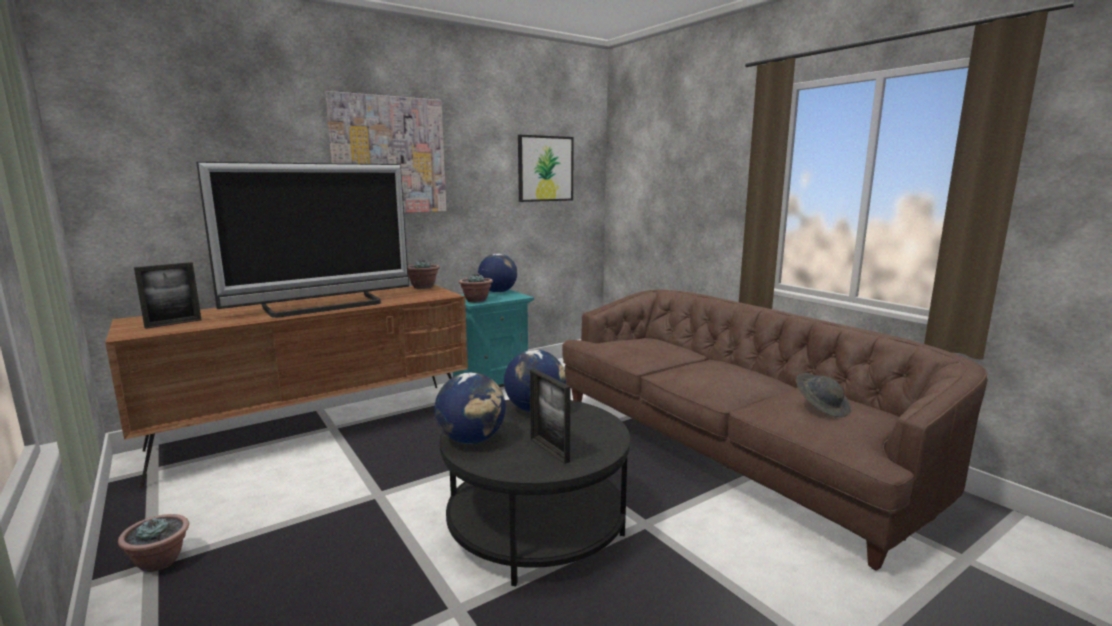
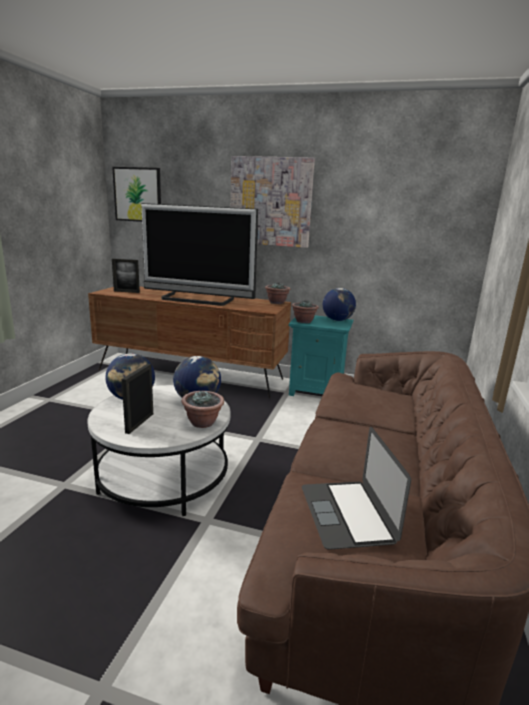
camera: 50 degrees right, 5 degrees up
(160, 561) = (52, 400): potted plant -> potted plant (203, 422)
(536, 524) = (163, 477): black coffee table -> white coffee table
(545, 168) = (413, 218): picture -> picture (138, 194)
(821, 407) = (347, 513): grey hat -> laptop

